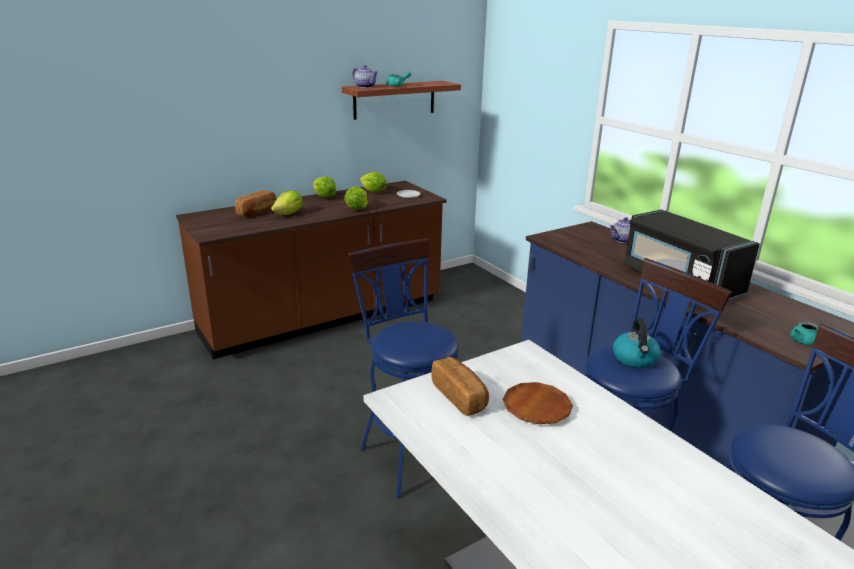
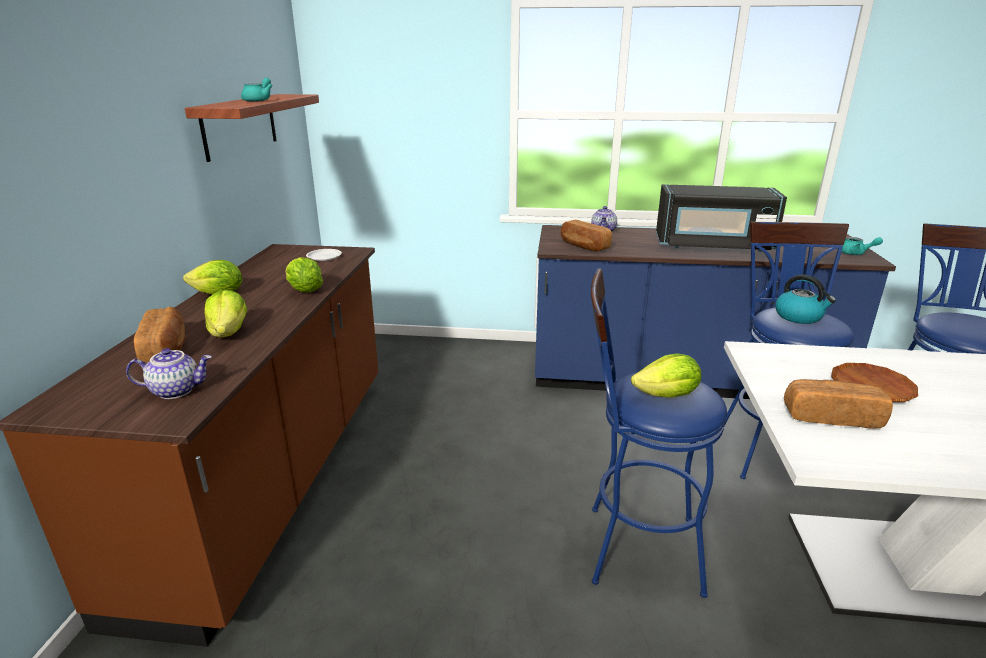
camera: 50 degrees left, 0 degrees up
(366, 87) = (225, 104): teapot -> teapot (177, 390)
(373, 192) = (270, 267): lettuce -> lettuce (667, 395)
(571, 243) = (583, 246): none -> bread

